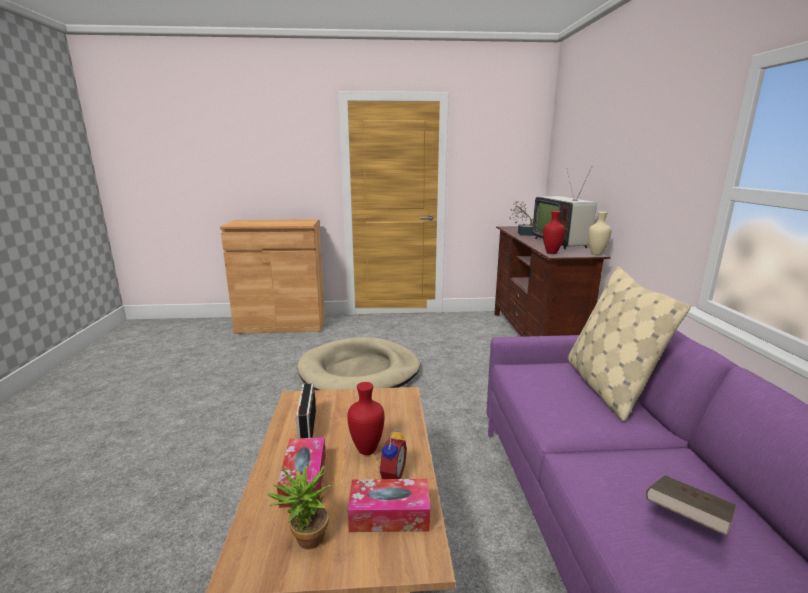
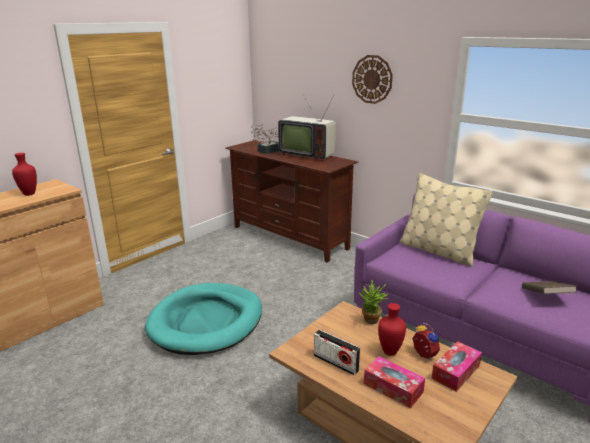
camera: 45 degrees left, 5 degrees up
(305, 541) = (450, 410): potted plant -> potted plant (371, 322)
(359, 371) = (206, 321): beige dog bed -> turquoise dog bed
(551, 253) = (323, 167): red vase -> red vase (29, 194)
(596, 254) = (347, 161): beige vase -> none
(640, 144) = (372, 79): none -> wall clock

